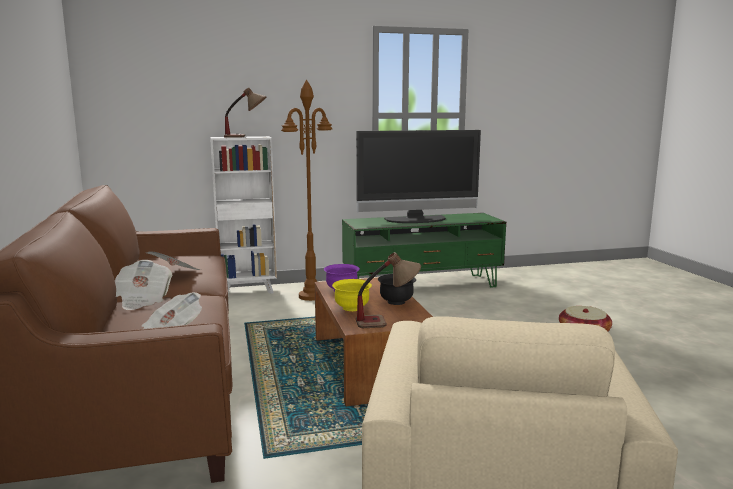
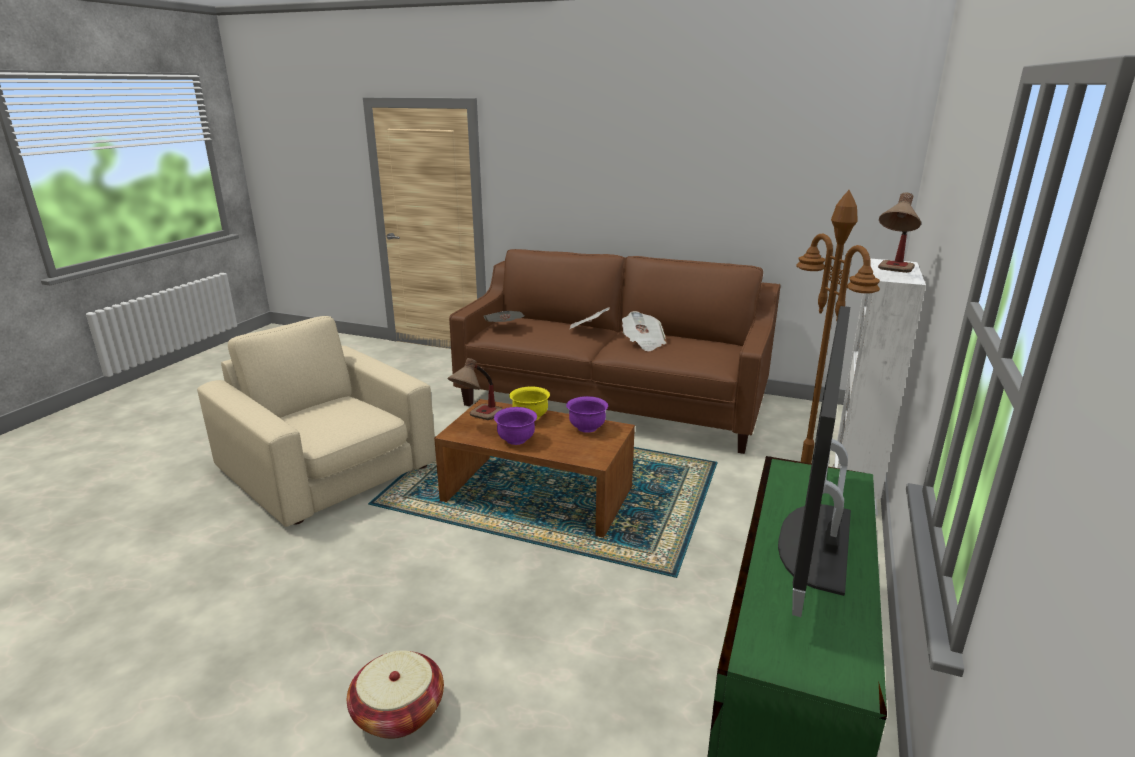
camera: 125 degrees right, 10 degrees up
(396, 302) = (516, 440): black bowl -> purple bowl

